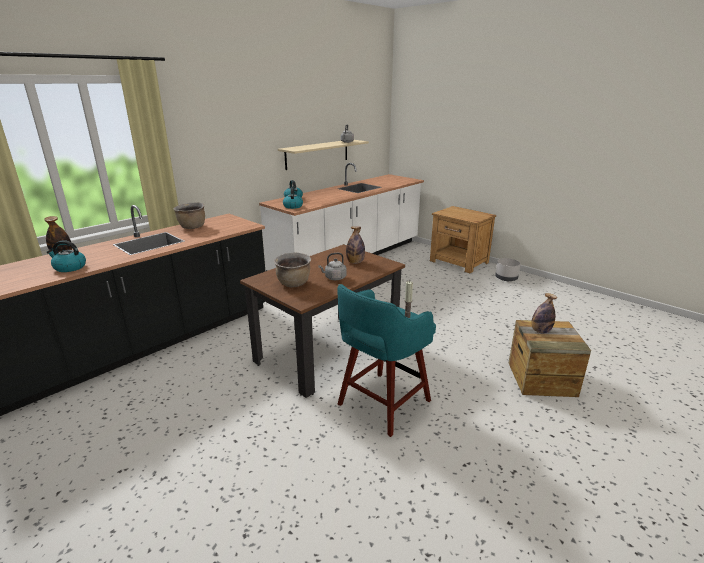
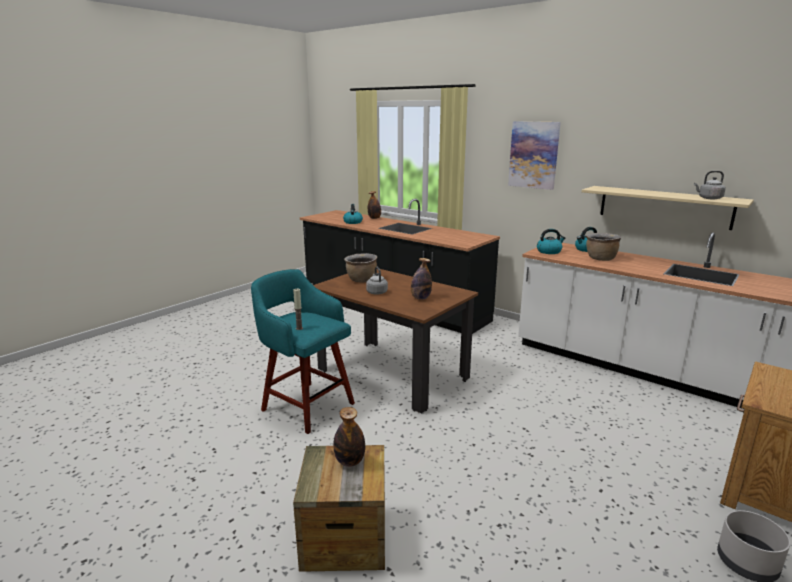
camera: 85 degrees right, 5 degrees down
(192, 227) = (448, 232): brown cooking pot -> brown cooking pot (600, 259)
(229, 130) = (533, 155): none -> picture

